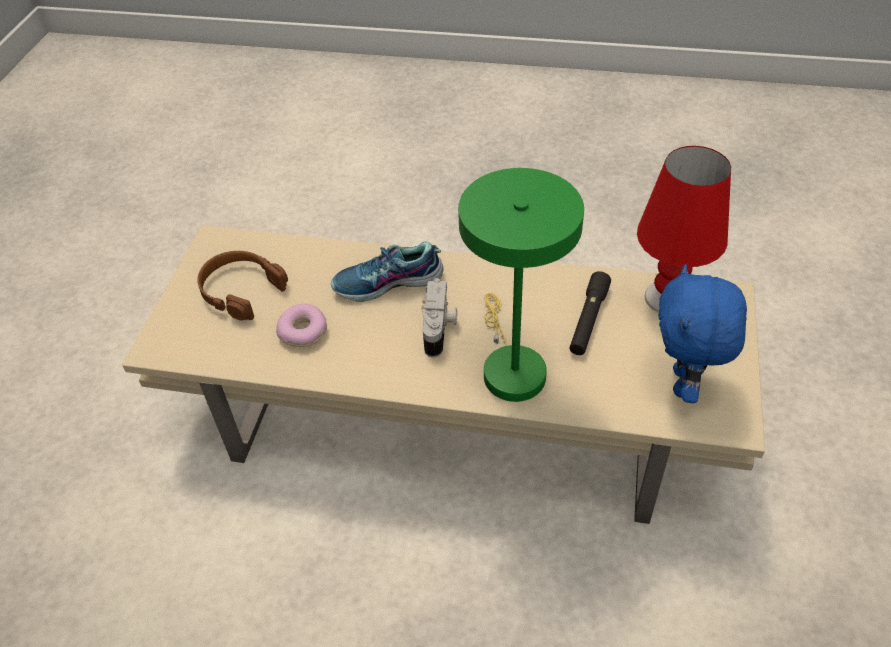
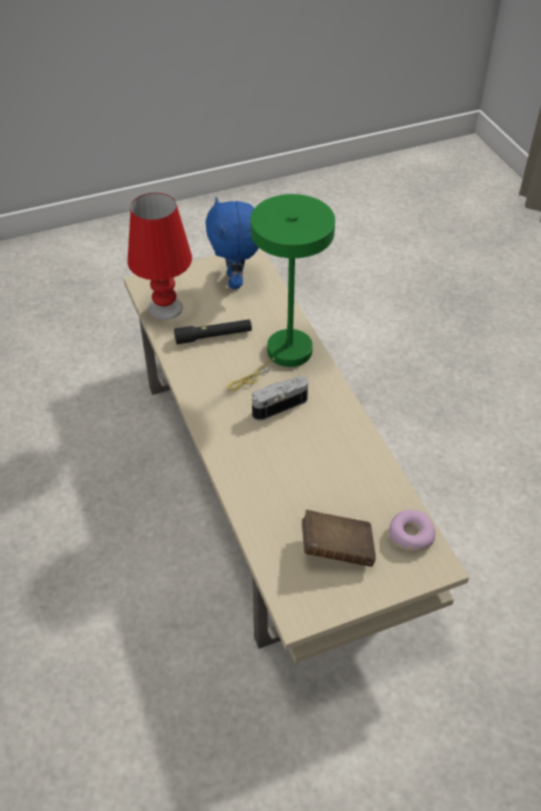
camera: 125 degrees left, 0 degrees up
(241, 290) = (337, 549): brown headphones -> brown book
(303, 331) = (343, 479): donut -> donut (410, 535)
(388, 283) = (257, 455): shoe -> none
(685, 384) = (236, 281): blue plush toy -> blue plush toy turned 105 degrees clockwise

